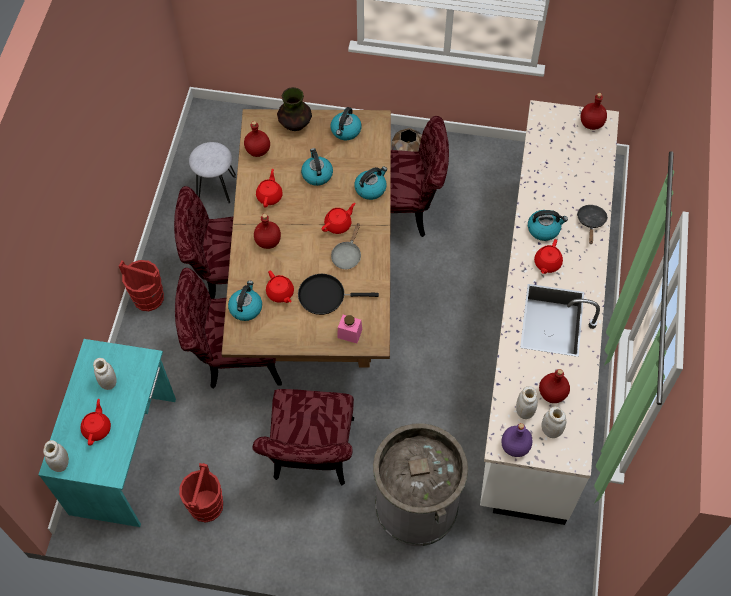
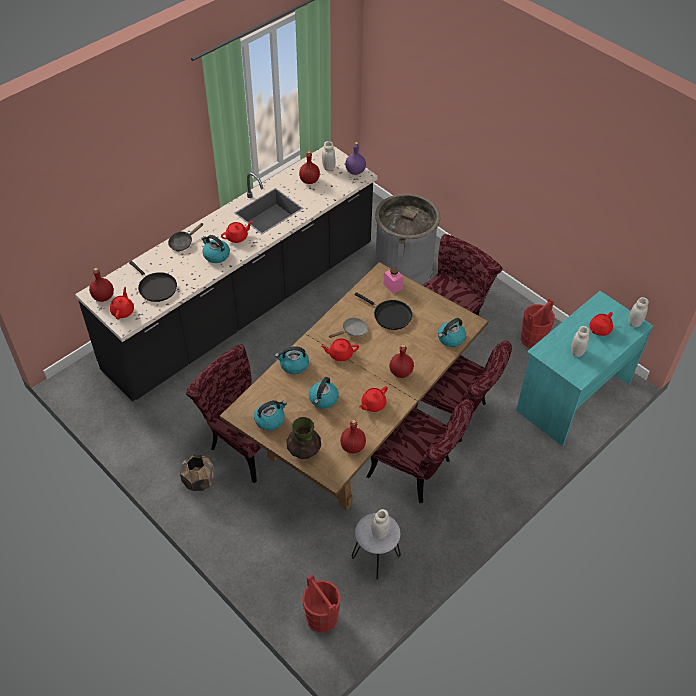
camera: 145 degrees left, 10 degrees down
(148, 298) = (493, 495): red bucket -> red bucket (321, 616)
(280, 293) = (419, 334): red teapot -> red teapot (123, 311)
(524, 411) = (333, 181): white jar -> white jar (380, 533)
(538, 337) = (243, 307): white counter -> black counter
(558, 161) = (156, 287): none -> black frying pan

